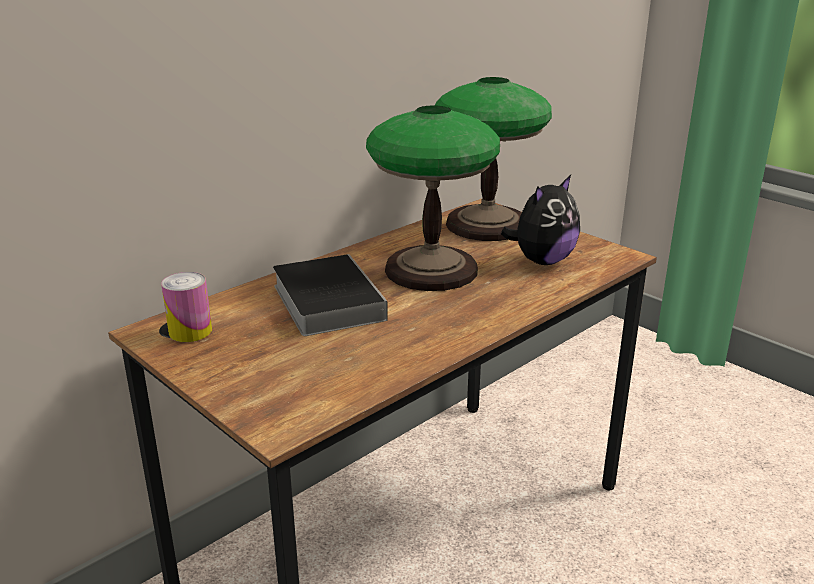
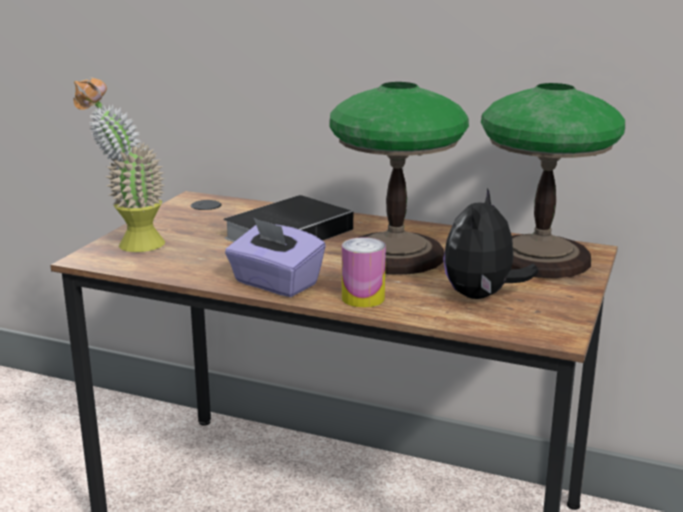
camera: 65 degrees right, 5 degrees down
(190, 331) = (201, 207): can -> can (363, 298)
(259, 394) = (129, 244): none -> potted plant
(453, 333) = (275, 284): none -> purple tissue box
(542, 261) = (481, 296): plush toy -> plush toy turned 90 degrees clockwise

